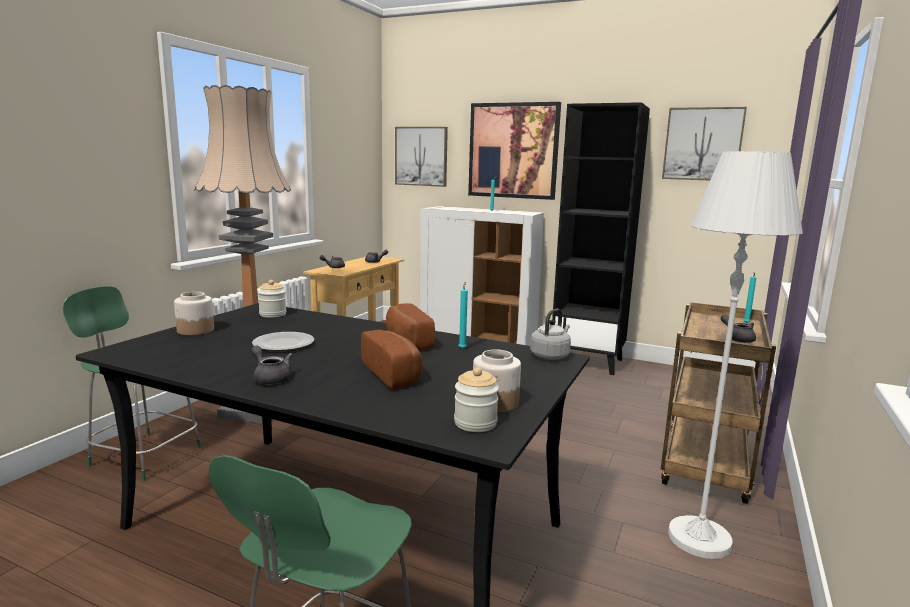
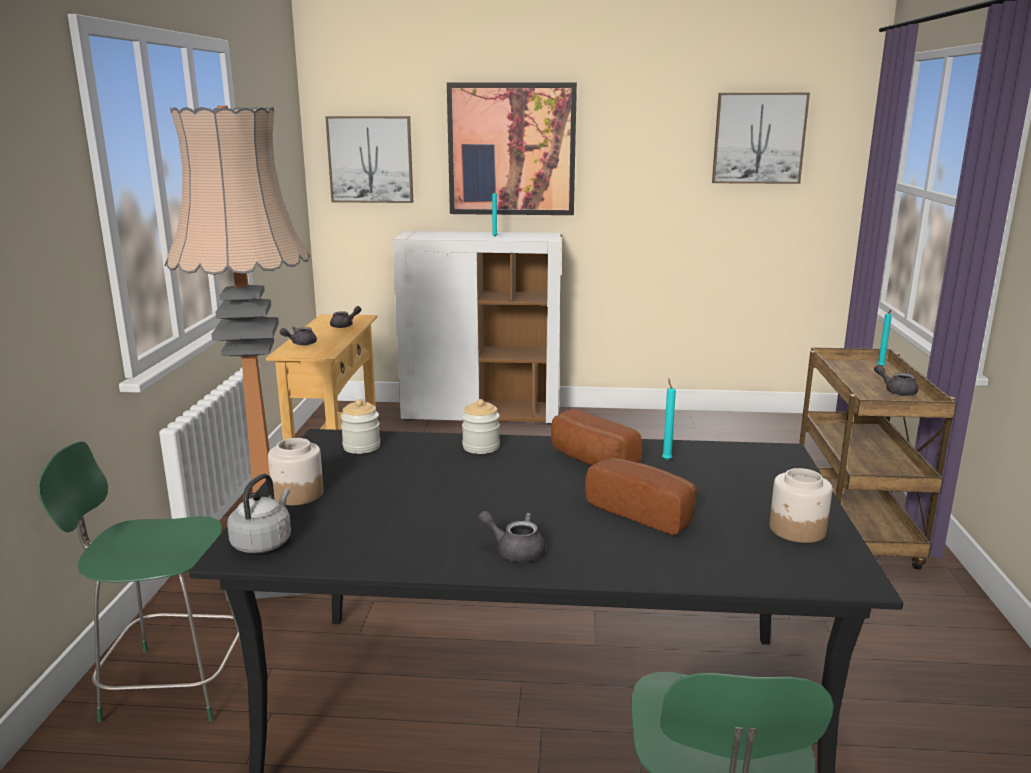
camera: 20 degrees left, 5 degrees up
(284, 344) = (452, 494): plate -> none
(475, 423) = (813, 561): jar -> jar (481, 447)
(550, 356) = (768, 452): grey kettle -> grey kettle (263, 542)
(588, 362) = (637, 423): black bookcase -> none
(699, 538) = (905, 620): white floor lamp -> none

